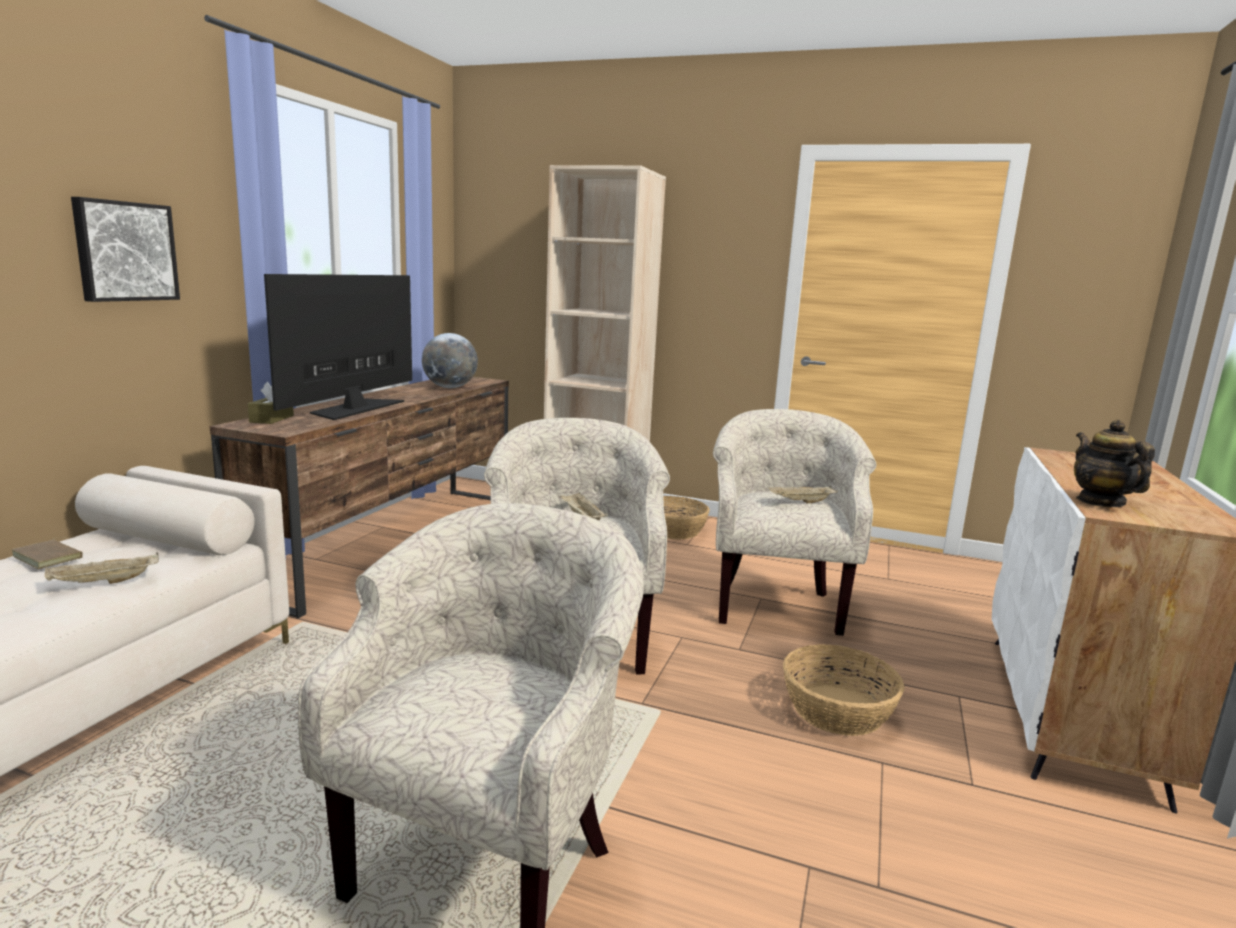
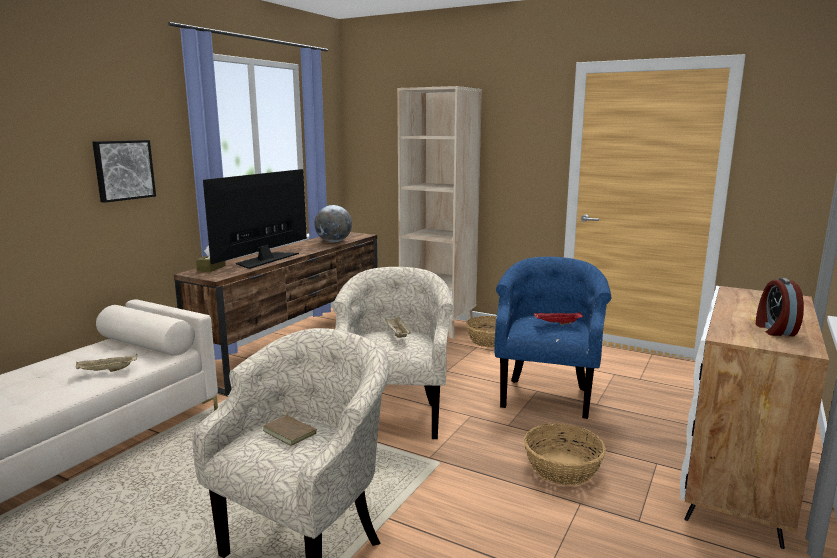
camera: 10 degrees right, 0 degrees up
(50, 557) = (81, 355): brown book -> brown book (291, 432)
(775, 604) = (546, 395): beige armchair -> blue armchair
(801, 502) = (557, 324): beige tray -> red tray
(1100, 502) = (729, 329): teapot -> none
(1158, 503) = (774, 330): none -> alarm clock

